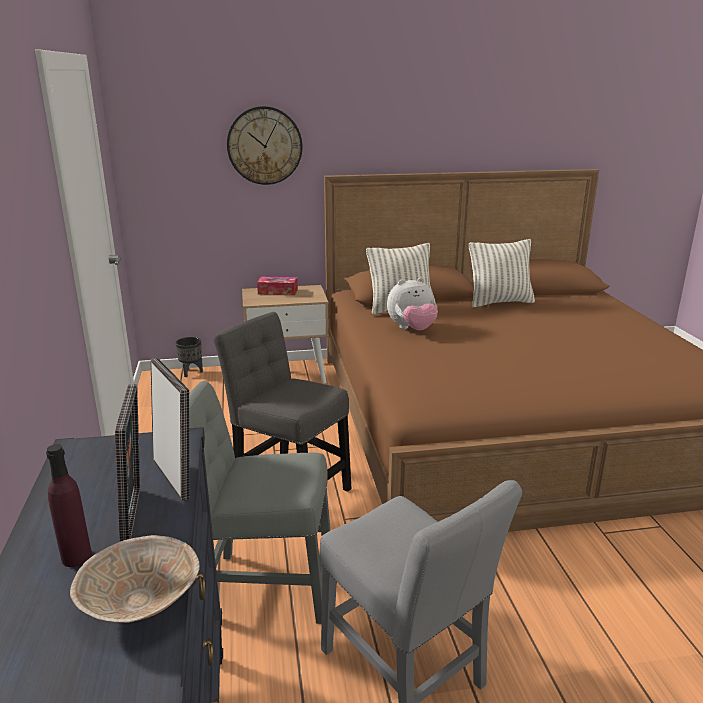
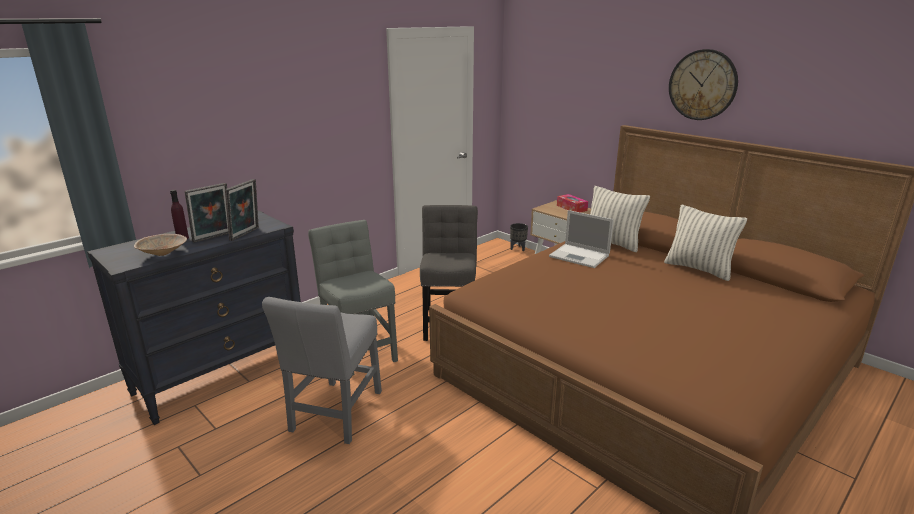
camera: 55 degrees right, 0 degrees up
(264, 146) = (588, 95): wall clock -> wall clock (702, 85)
(412, 329) = (580, 256): plush toy -> laptop

